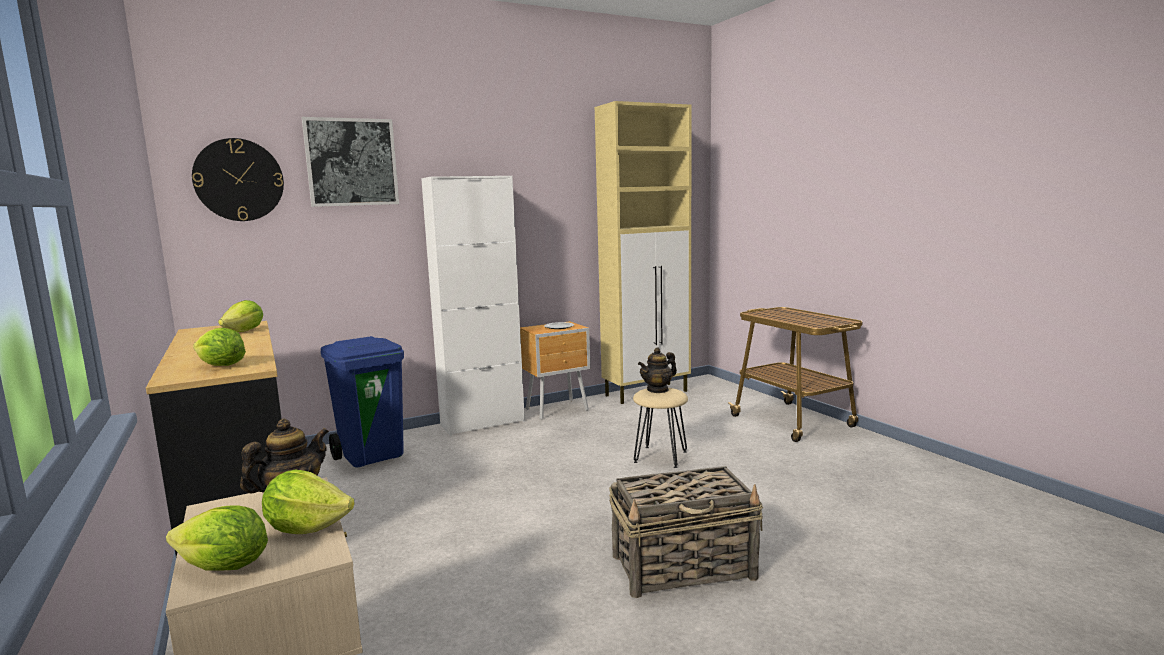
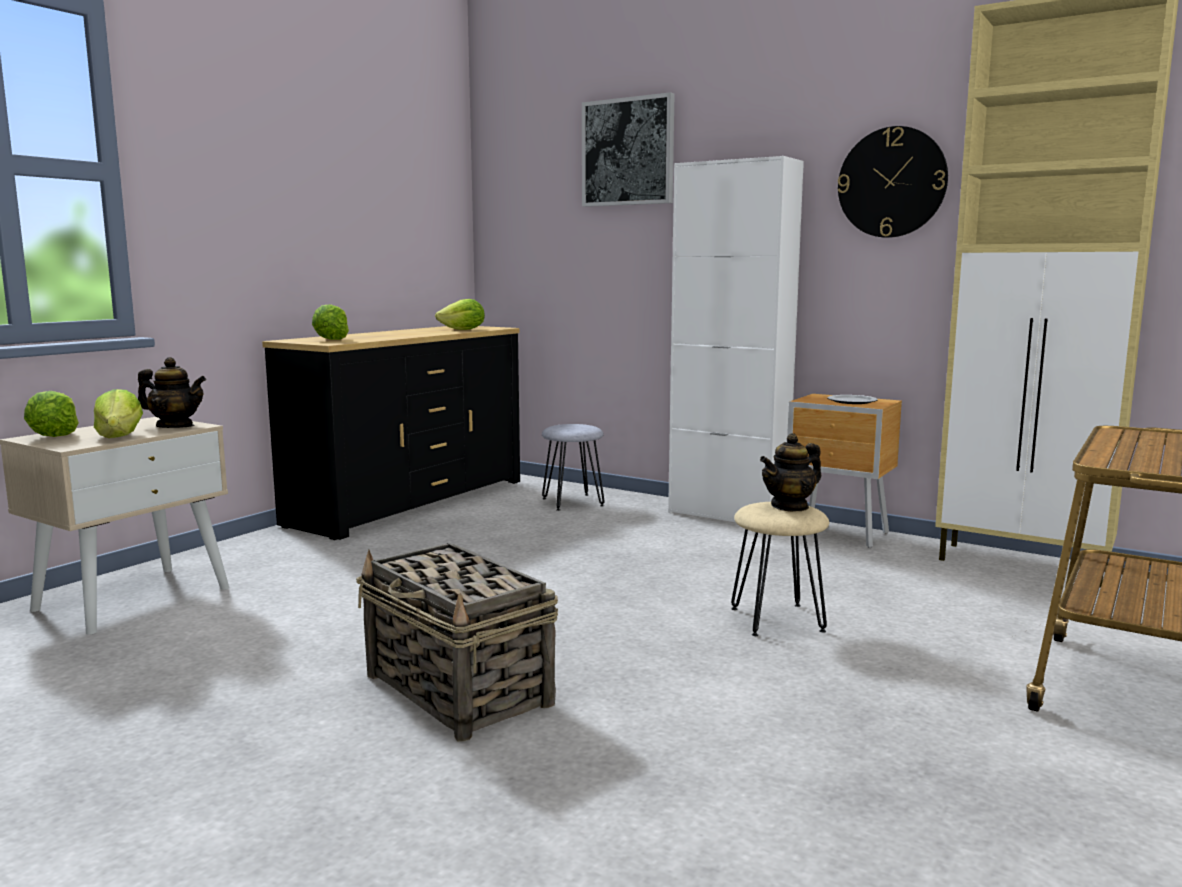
camera: 60 degrees right, 0 degrees up
(239, 180) = (529, 178): wall clock -> wall clock (892, 182)
(372, 456) = (573, 502): blue trash can -> grey stool
(658, 390) = (790, 506): teapot -> teapot turned 60 degrees counterclockwise

